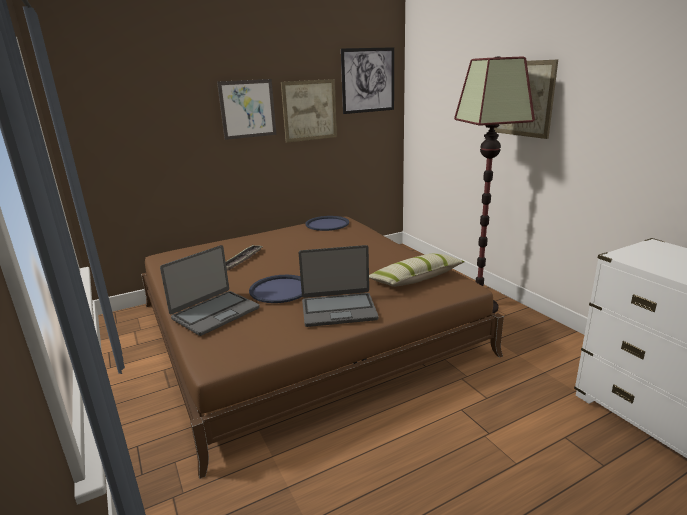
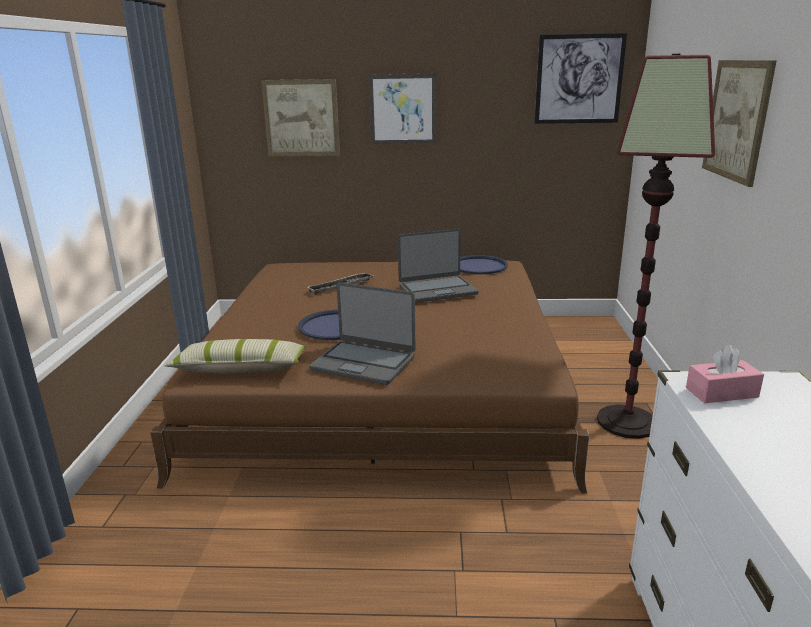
camera: 30 degrees right, 0 degrees up
(215, 313) = (251, 333): laptop -> laptop (437, 290)
(309, 110) = (485, 116): picture -> picture (301, 118)
(415, 279) = (495, 353): pillow -> pillow (241, 369)
(644, 258) = (721, 393): none -> pink tissue box

